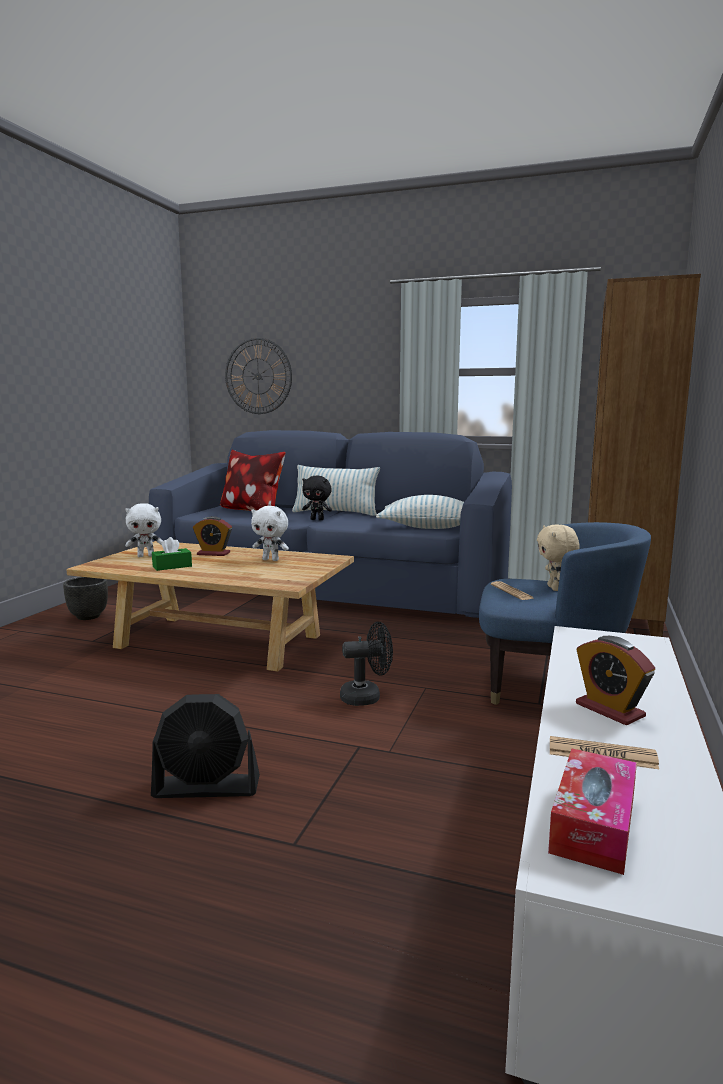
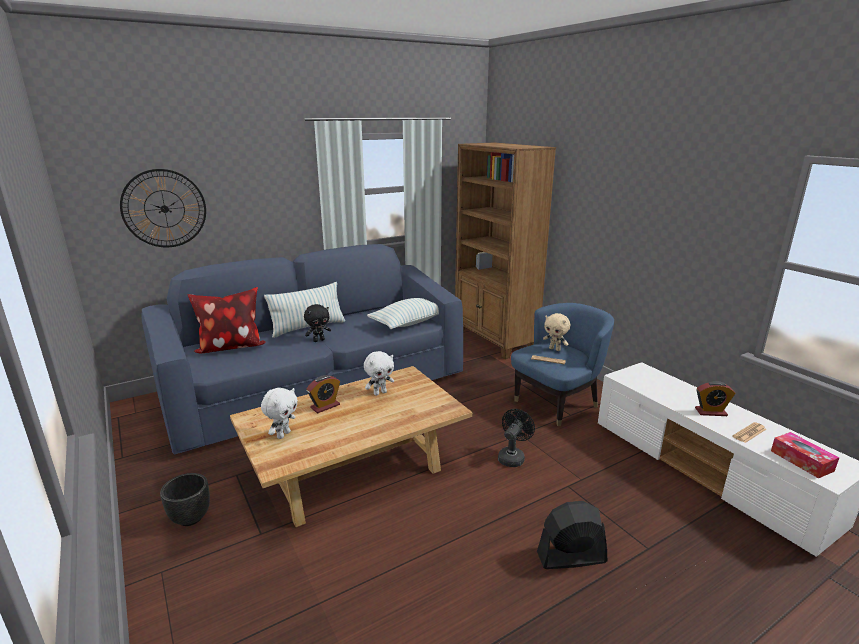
camera: 50 degrees left, 10 degrees up
(172, 566) = (338, 433): green tissue box -> none
(207, 787) = (571, 557): black fan -> black fan turned 135 degrees counterclockwise

